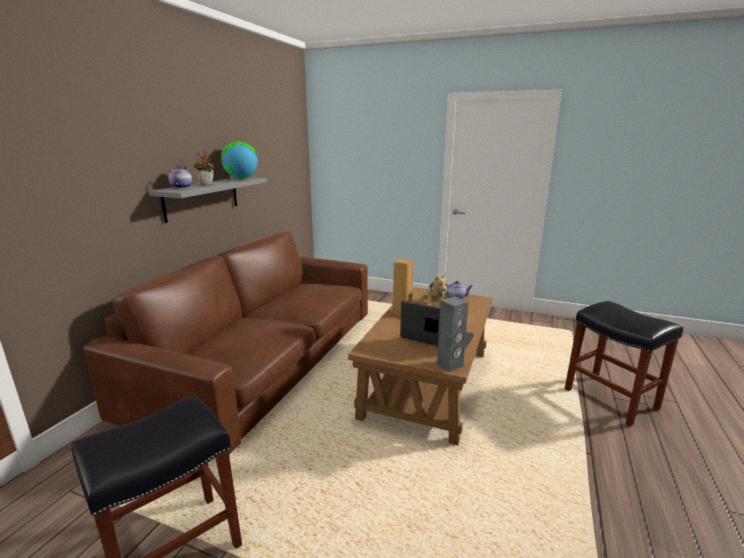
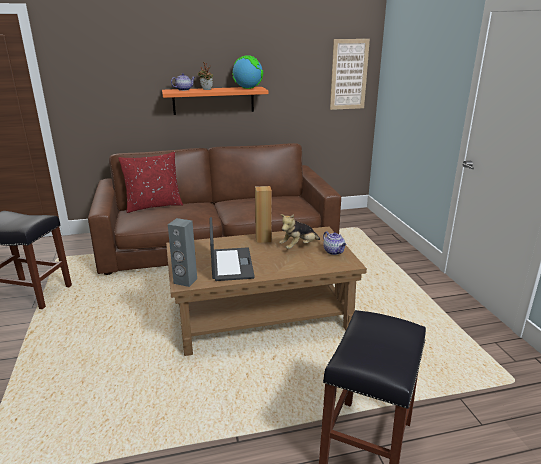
camera: 55 degrees right, 5 degrees up
(201, 345) = (154, 206): none -> red pillow
(202, 198) = (213, 100): grey shelf -> orange shelf
(294, 159) = (349, 74): none -> picture

